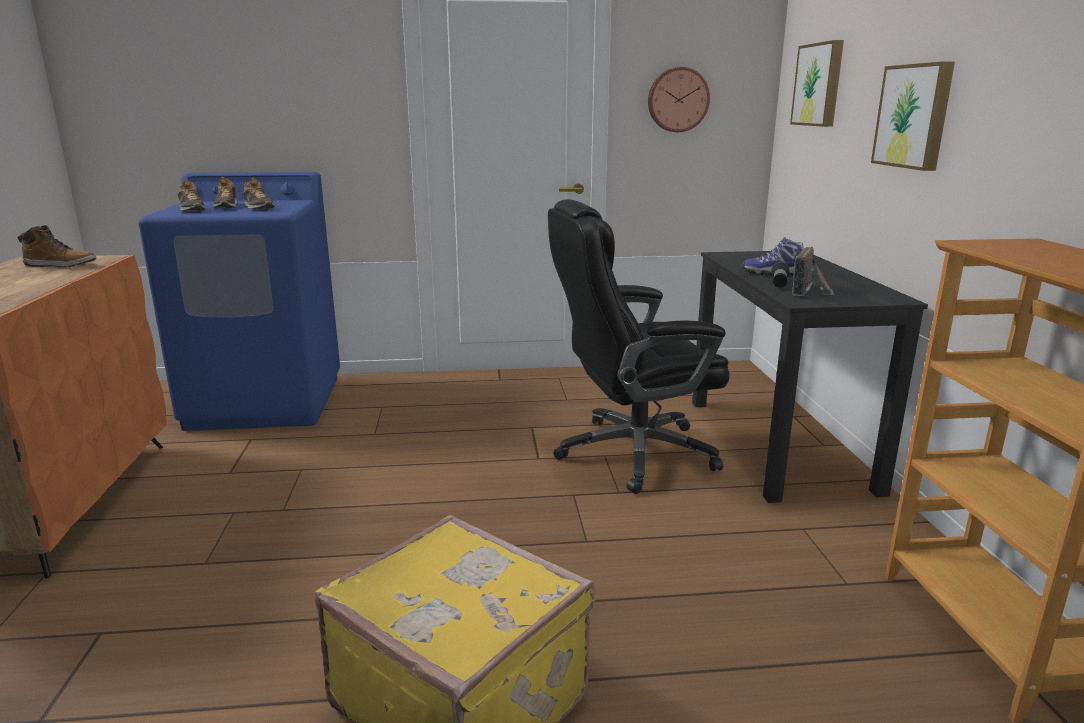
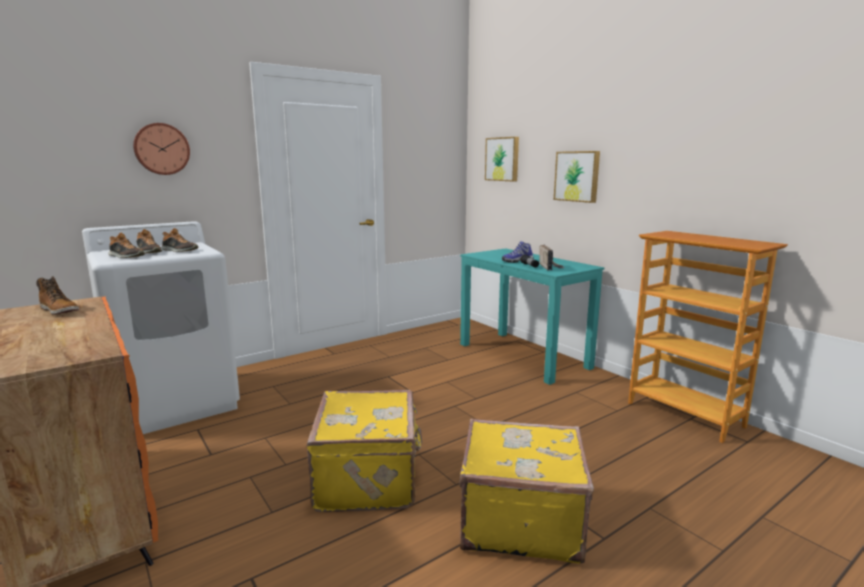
camera: 30 degrees left, 5 degrees down
(61, 265) = (60, 310): boot -> boot turned 60 degrees clockwise
(266, 402) = (175, 402): blue washing machine -> white washing machine
(348, 560) = (369, 478): none -> yellow suitcase
(632, 453) = (459, 377): black office chair -> none
(677, 100) = (419, 166): wall clock -> wall clock (161, 149)
(778, 444) = (523, 356): black desk -> turquoise desk

